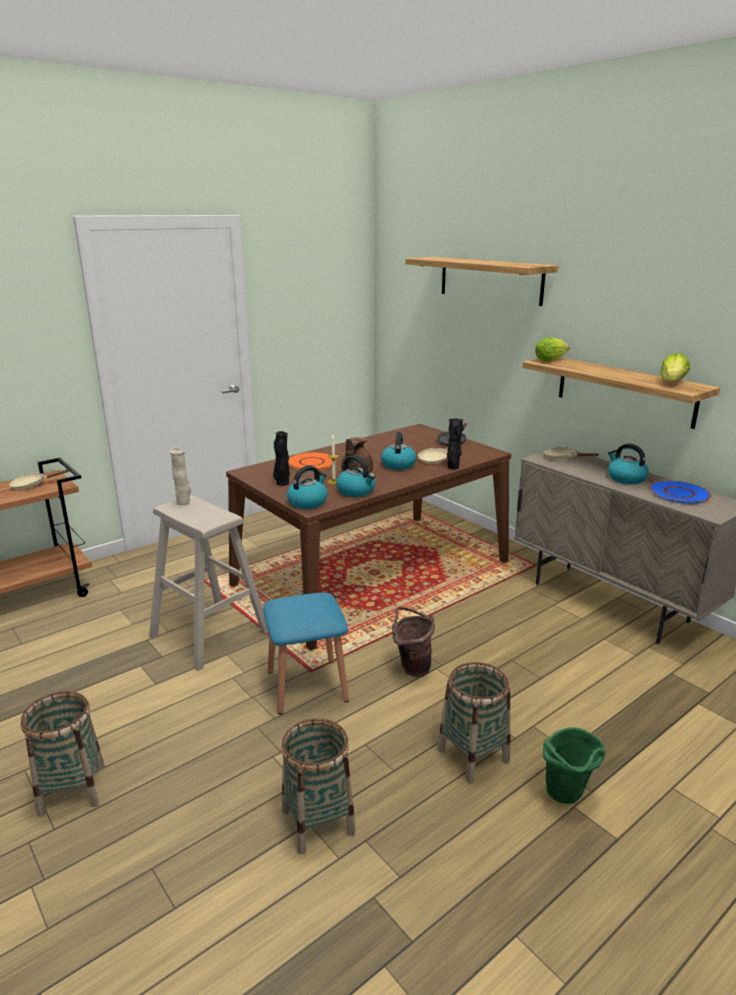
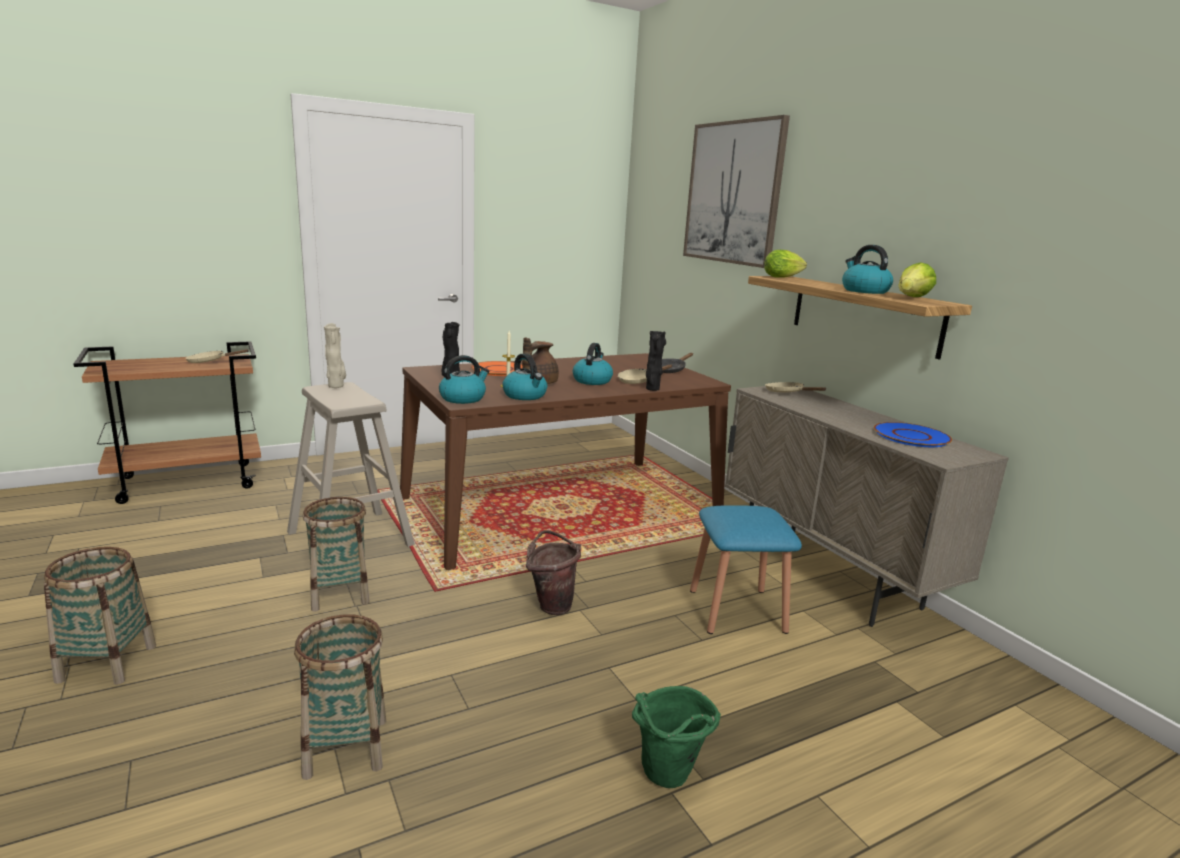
camera: 10 degrees right, 5 degrees down
(307, 685) = (422, 604): blue stool -> blue stool (737, 610)
(472, 755) = (572, 709): basket -> basket (339, 594)
(490, 280) = (733, 193): shelf -> picture
(625, 478) = (851, 417): kettle -> kettle (864, 291)

